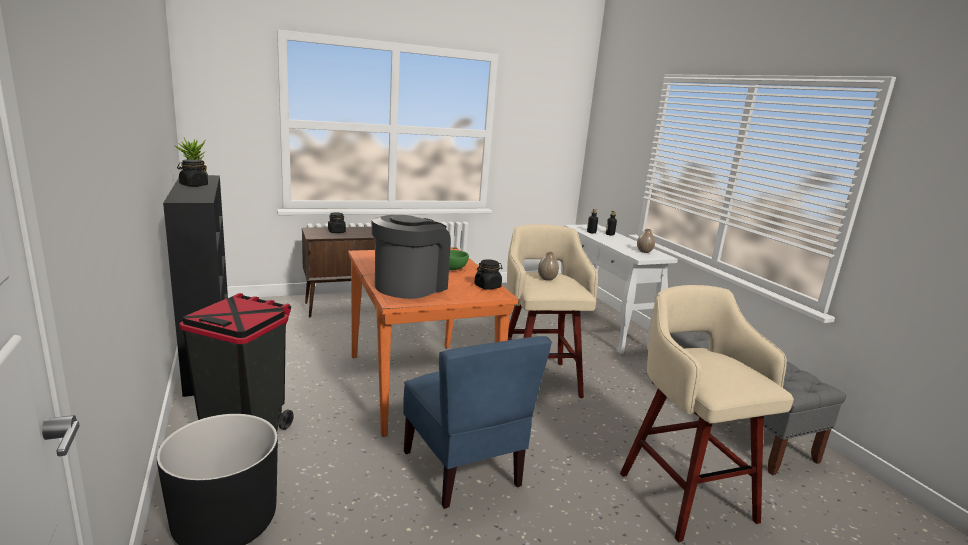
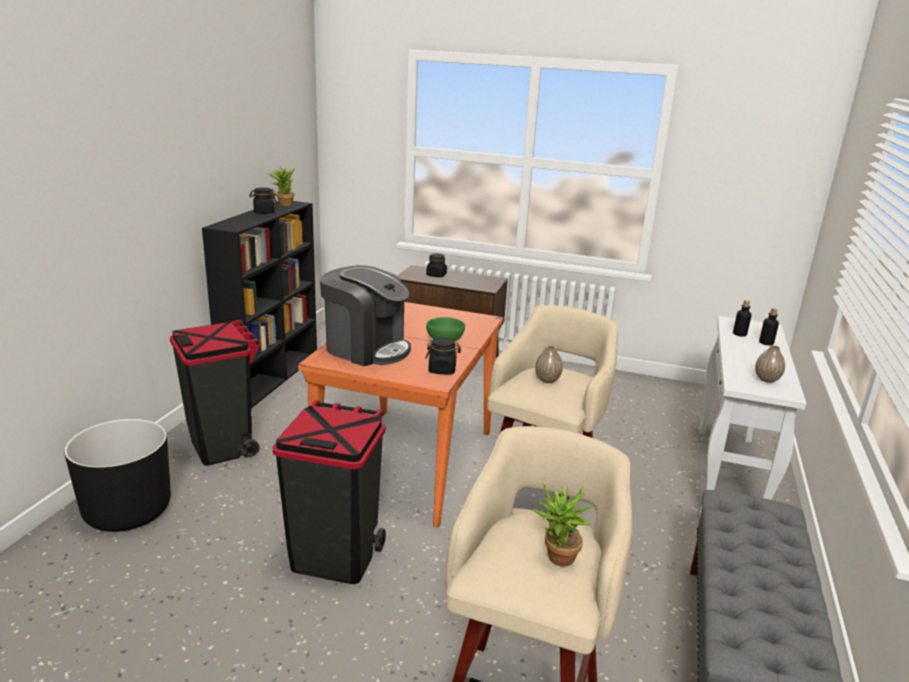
camera: 40 degrees right, 5 degrees up
(410, 285) = (366, 348): coffee machine -> coffee machine turned 45 degrees clockwise
(463, 468) = (334, 557): blue chair -> black trash can
(731, 366) = (557, 560): none -> potted plant

